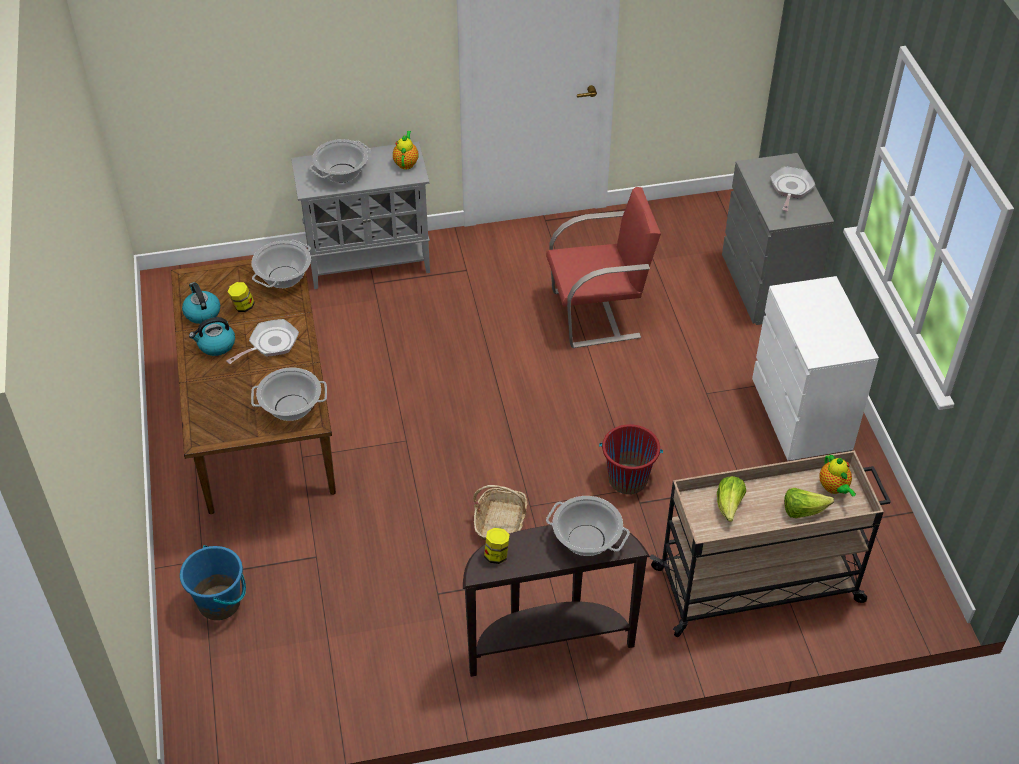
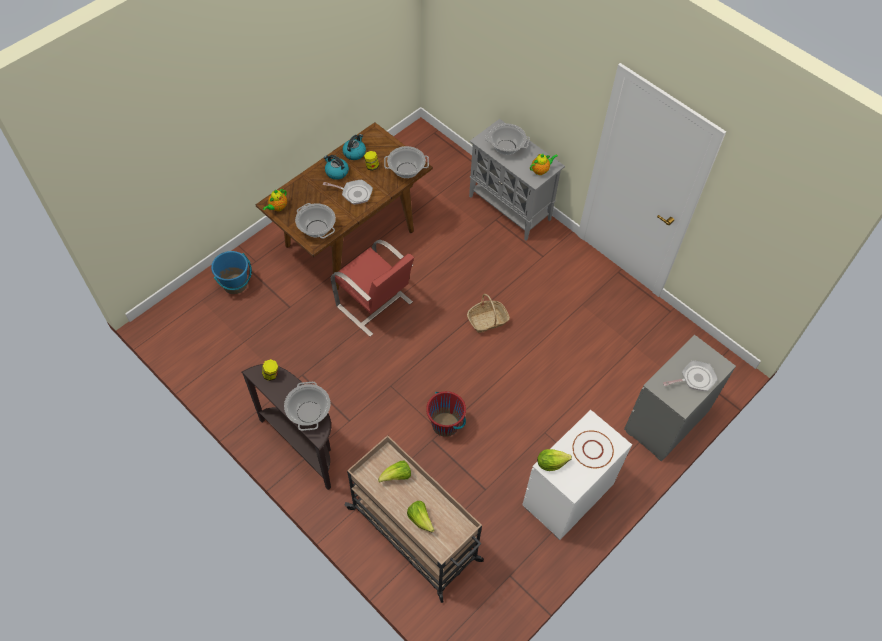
camera: 55 degrees right, 10 degrees up
(501, 522) = (369, 377): basket -> basket (487, 320)
(598, 314) = (563, 341): red chair -> red chair (375, 305)
(815, 351) = (551, 463): none -> lettuce
(822, 310) = (592, 450): none -> white plate
(834, 488) = (451, 529): teapot -> teapot (277, 207)

